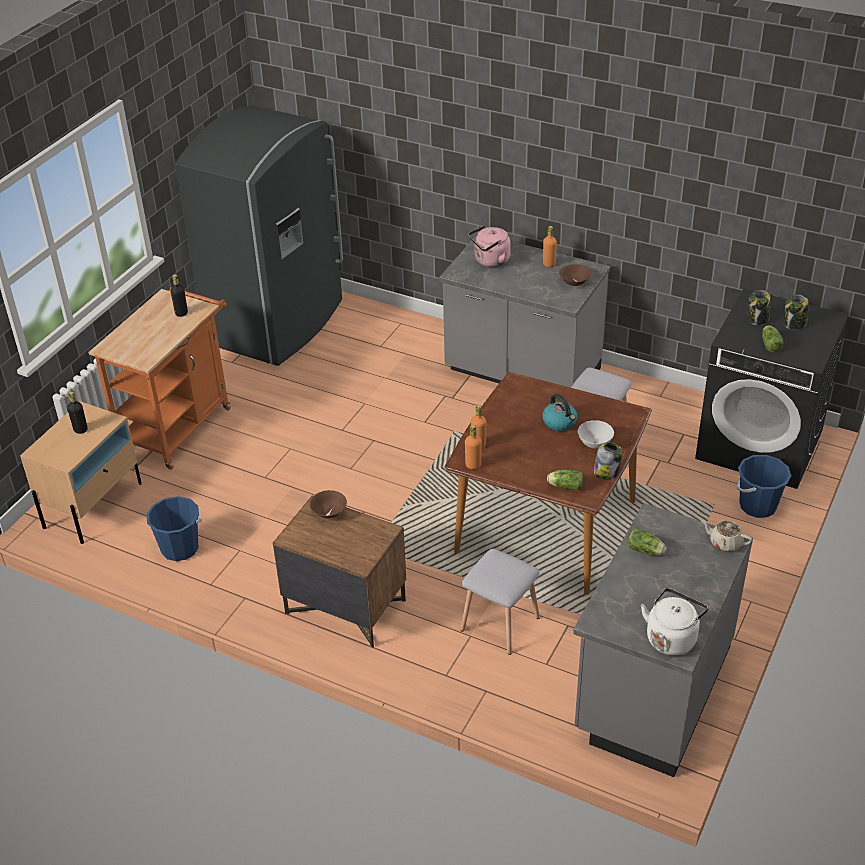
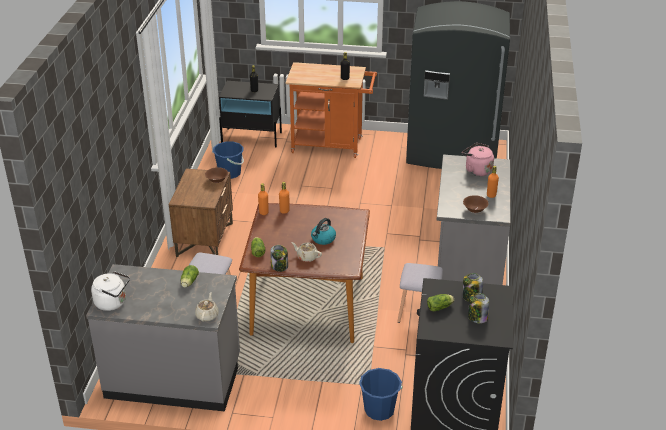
camera: 70 degrees right, 5 degrees down
(93, 505) = (252, 137): beige nightstand -> black nightstand
(595, 444) = (307, 257): white bowl -> beige teapot

